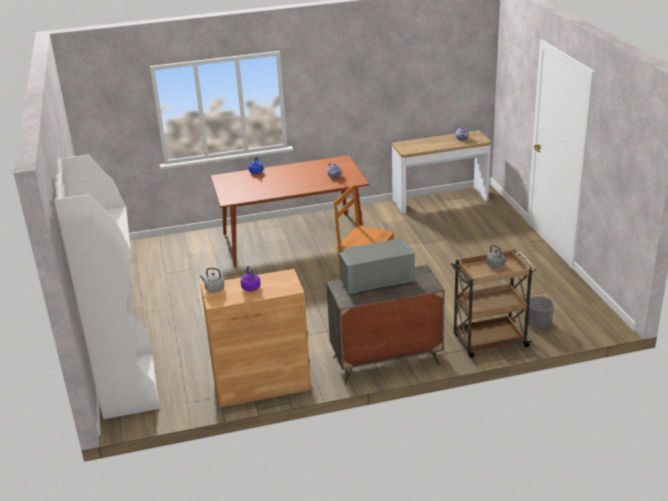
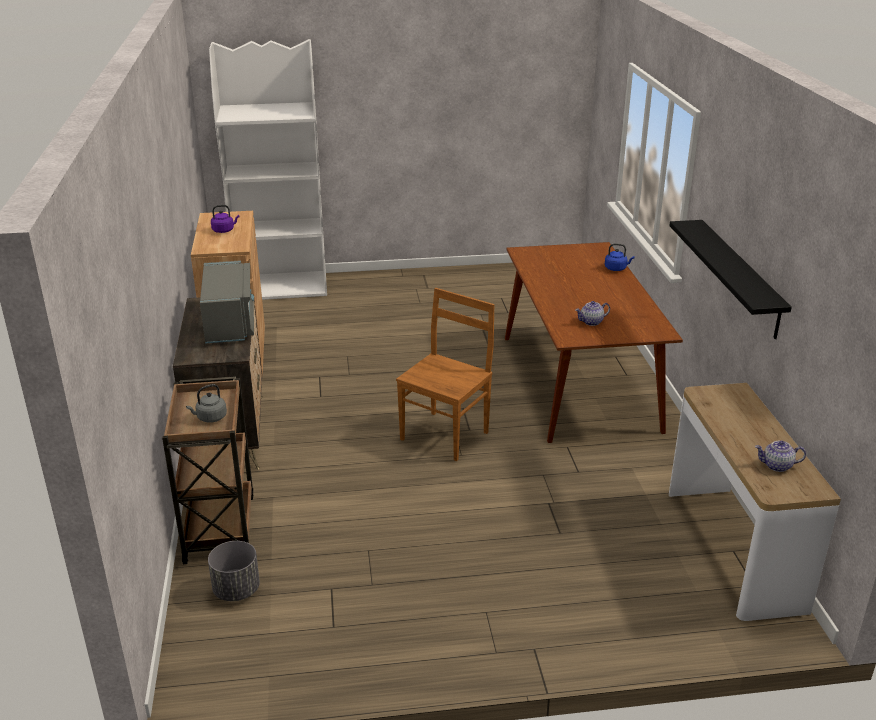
camera: 95 degrees right, 0 degrees up
(213, 289) = (237, 215): grey kettle -> none
(363, 104) = (739, 277): none -> black shelf

